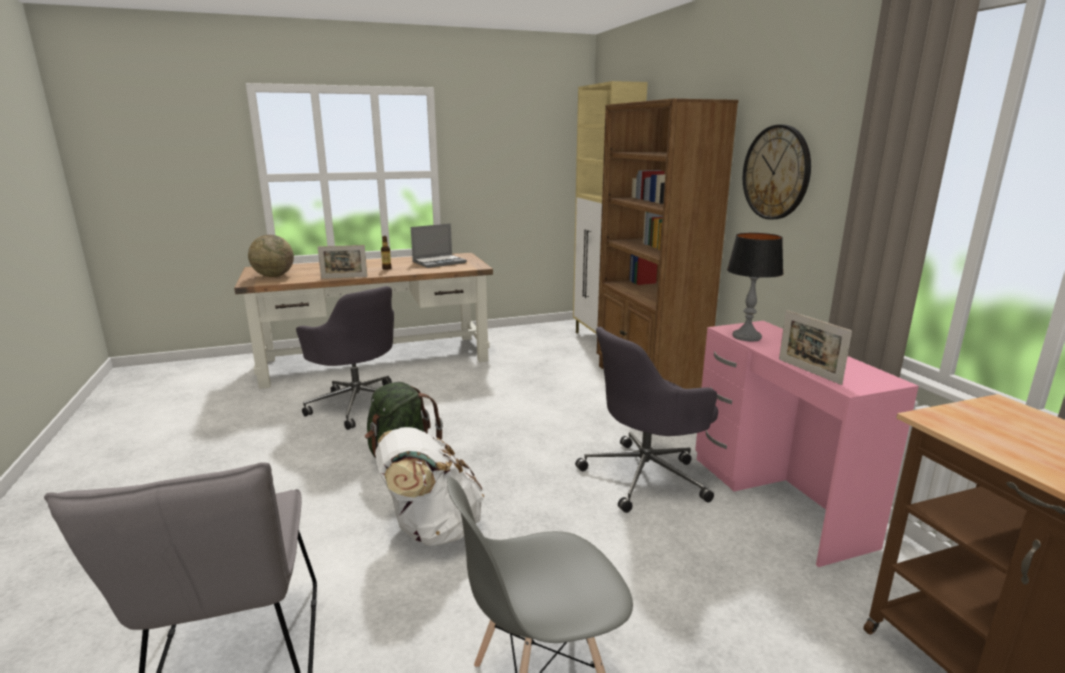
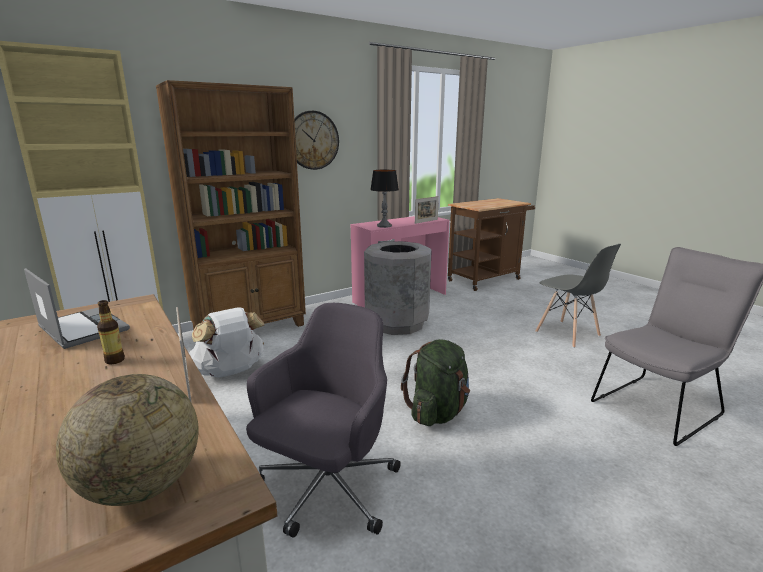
camera: 105 degrees left, 0 degrees up
(431, 529) = (505, 377): white backpack -> white backpack (230, 372)
(646, 476) = (397, 323): grey office chair -> grey trash can

